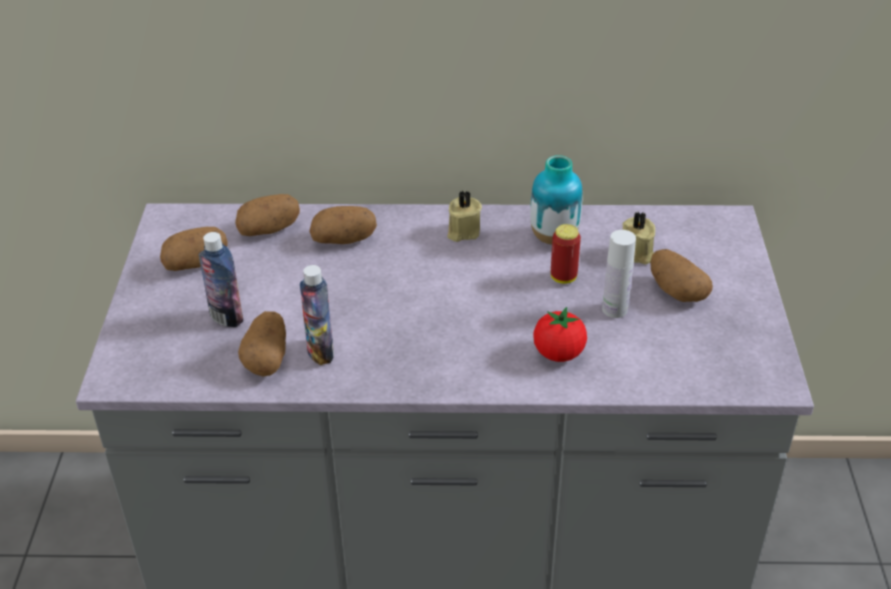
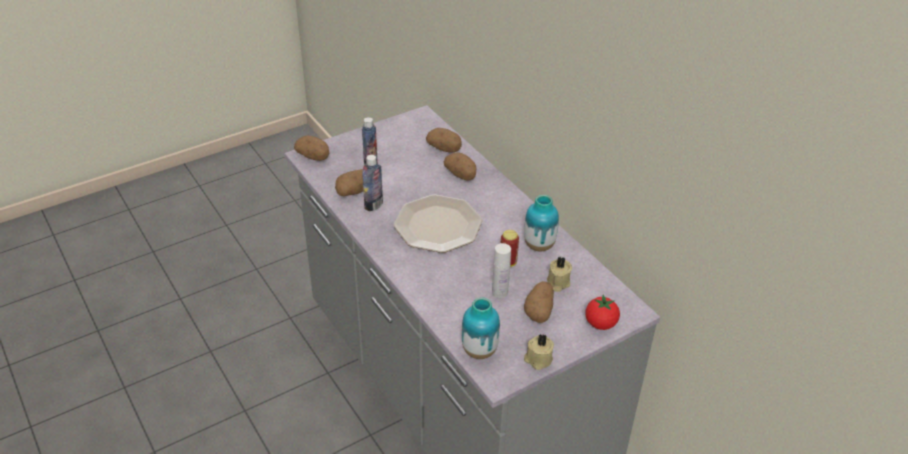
camera: 55 degrees right, 0 degrees up
(196, 263) = (399, 140): potato -> potato (314, 157)
(431, 307) = (438, 226): none -> plate
(462, 231) = (509, 211): beige candle -> beige candle (538, 359)
(558, 353) = (444, 284): tomato -> tomato (600, 324)
(713, 376) = (479, 351): none -> vase

